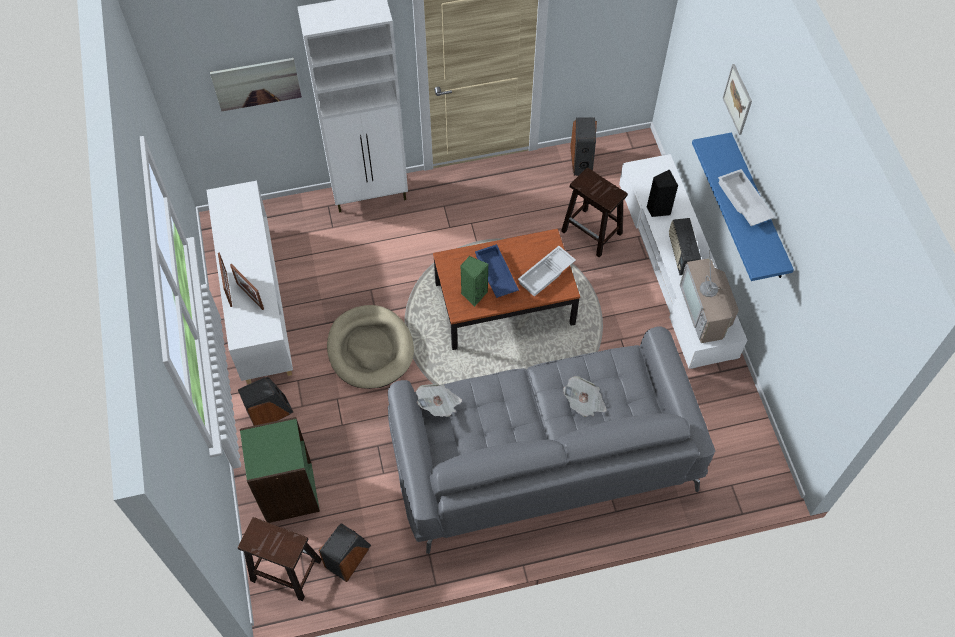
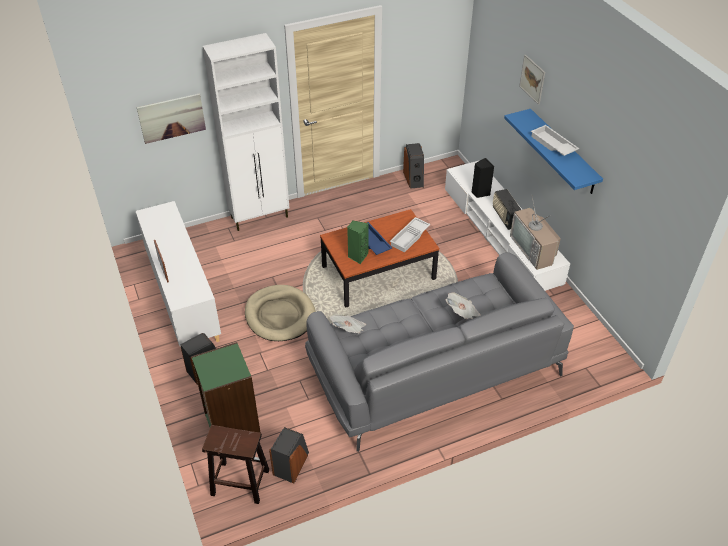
camera: 10 degrees left, 15 degrees down
(250, 296) = (182, 273): picture frame -> none
(592, 233) = (433, 221): brown stool -> none

